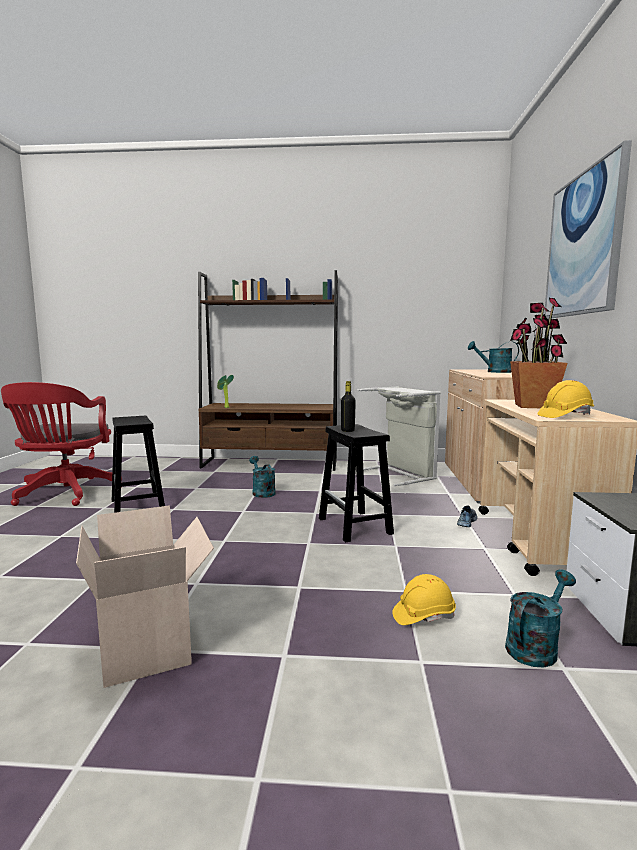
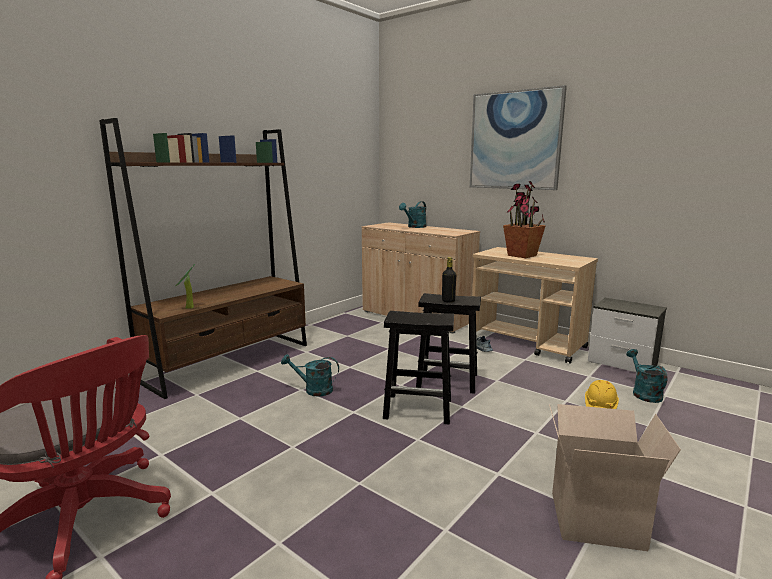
camera: 55 degrees left, 5 degrees up
(138, 505) = (245, 466): black stool -> black stool (419, 408)
(401, 474) = (359, 329): grey laundry basket -> none
(564, 416) = (568, 261): yellow hard hat -> none

